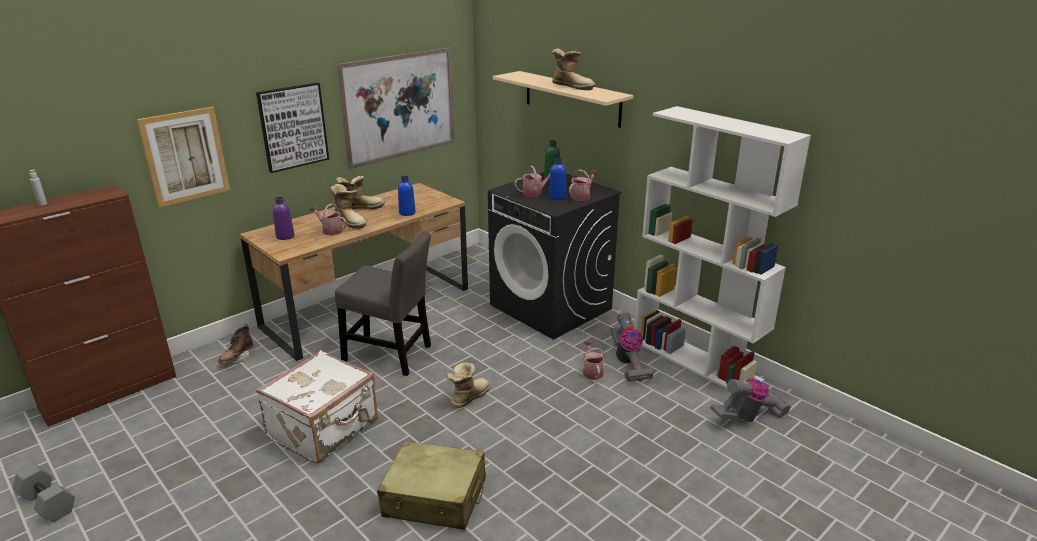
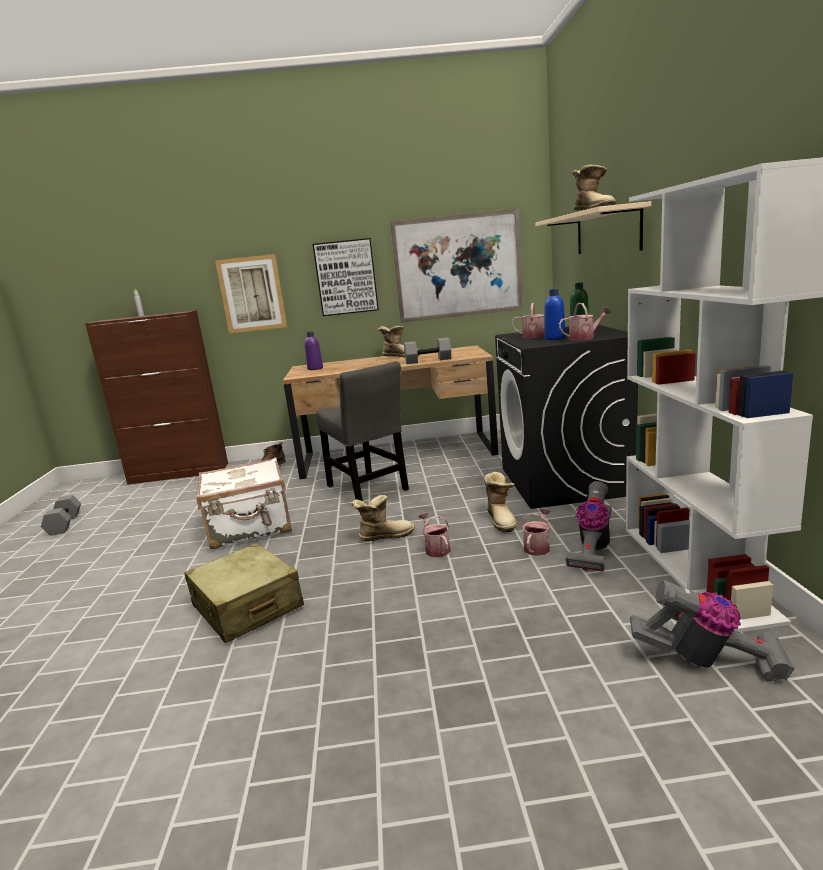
camera: 40 degrees right, 10 degrees down
(330, 230) = (351, 367): watering can -> watering can (436, 549)
(350, 221) = (376, 363): boot -> boot (502, 520)
(407, 213) = (428, 360): blue bottle -> grey dumbbell

